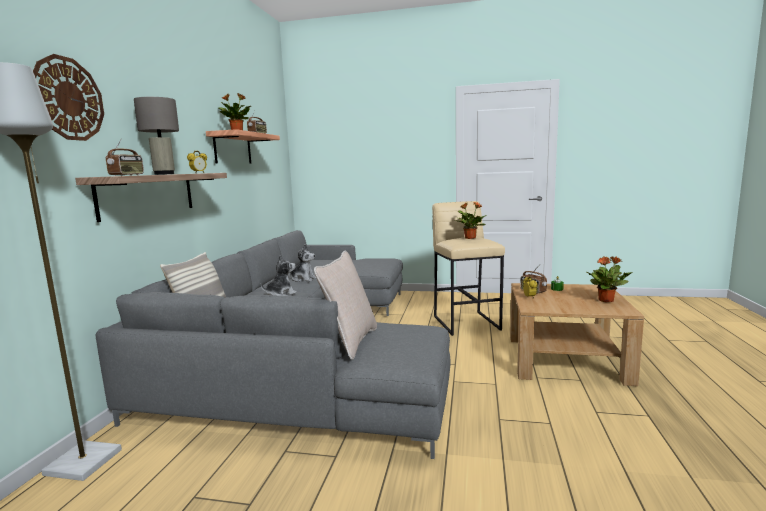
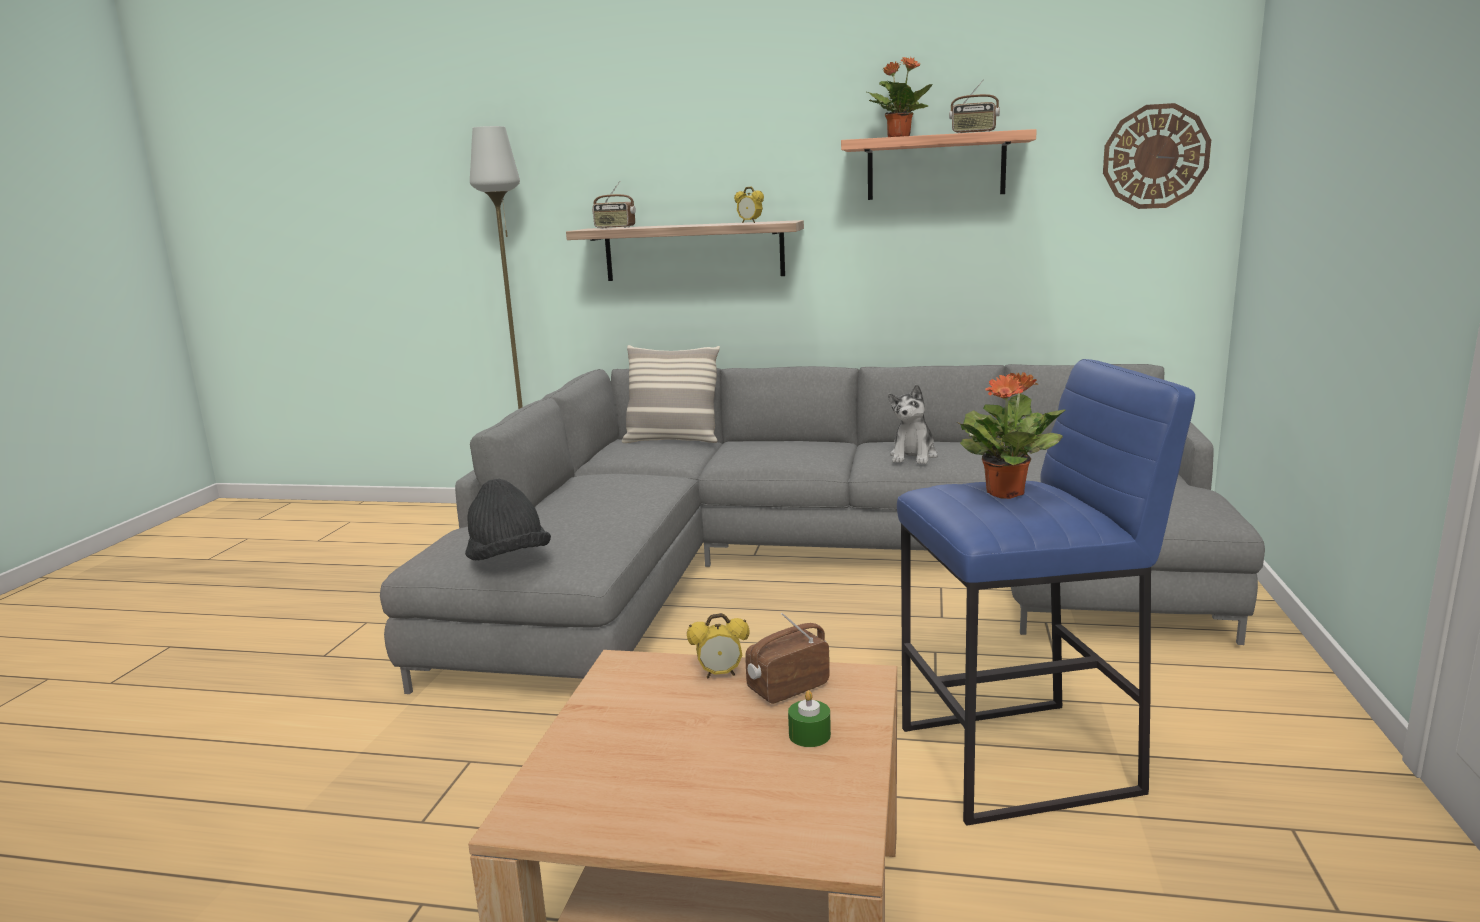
camera: 90 degrees right, 5 degrees up
(68, 99) = (586, 139): wall clock -> wall clock (1155, 157)
(165, 174) = (693, 224): grey table lamp -> none
(280, 294) = (798, 455): plush toy -> none
(351, 342) = (539, 517): beige pillow -> none
(423, 340) = (508, 560): none -> black hat
(465, 322) = (1021, 759): beige stool -> blue stool
(606, 300) = (650, 808): potted plant -> none

